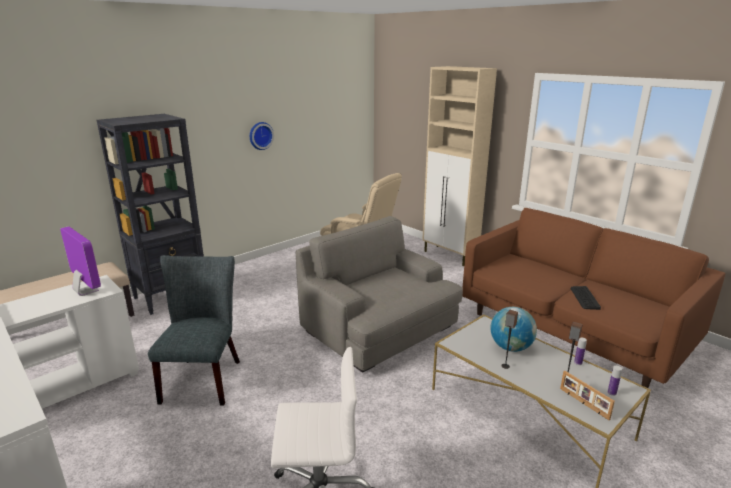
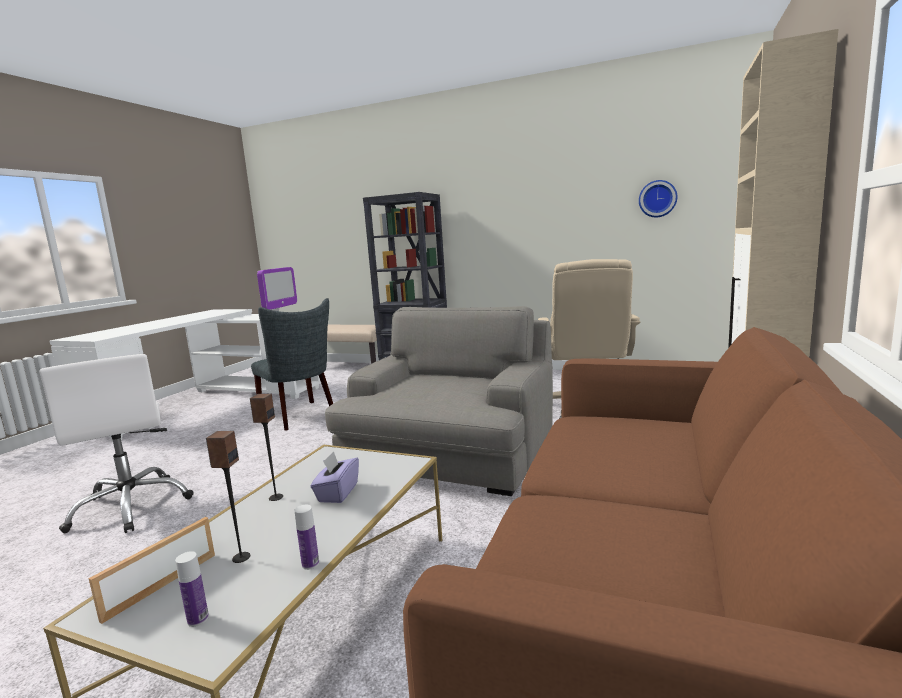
camera: 65 degrees right, 10 degrees down
(204, 377) = (301, 416): grey chair -> grey chair turned 75 degrees clockwise
(260, 135) = (546, 221): wall clock -> wall clock (657, 199)
(511, 347) = (337, 493): globe -> purple tissue box
(584, 298) = (578, 518): keyboard -> none

